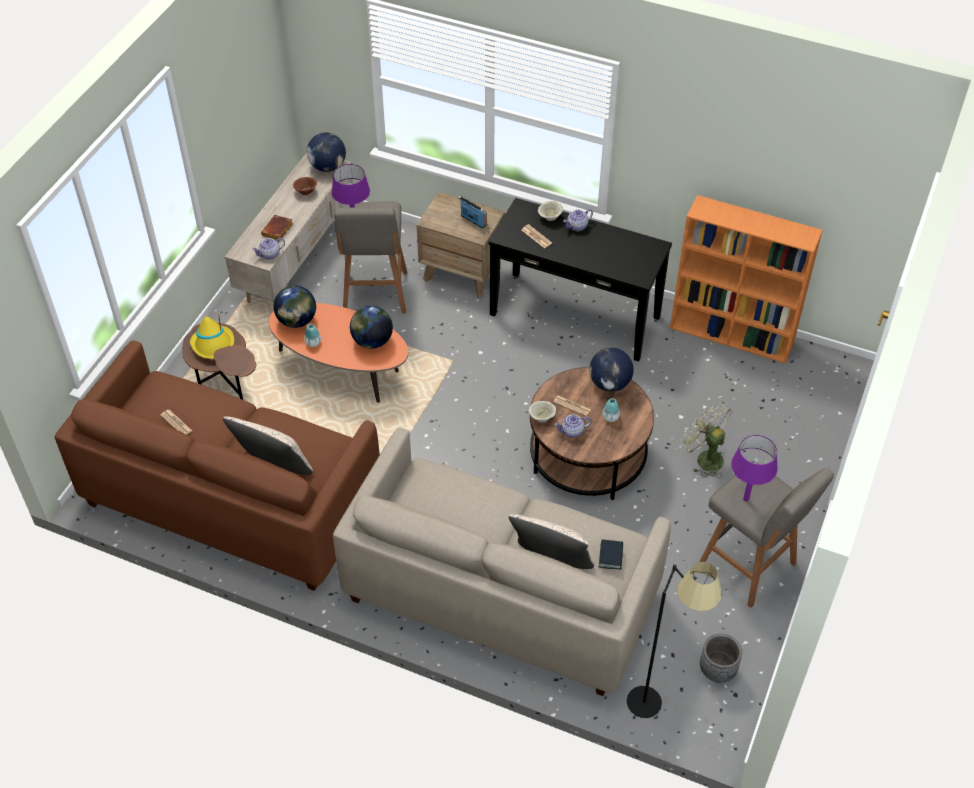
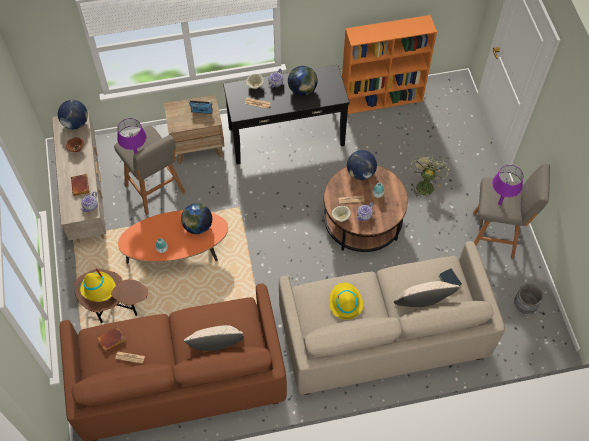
camera: 35 degrees left, 10 degrees up
(172, 396) = (111, 341): none -> brown book
(297, 321) = (139, 240): globe -> globe (302, 90)
(459, 506) = (345, 302): none -> yellow hat
(660, 703) = (511, 343): black floor lamp -> none
(704, 458) = (424, 184): green fan -> green fan turned 90 degrees clockwise

